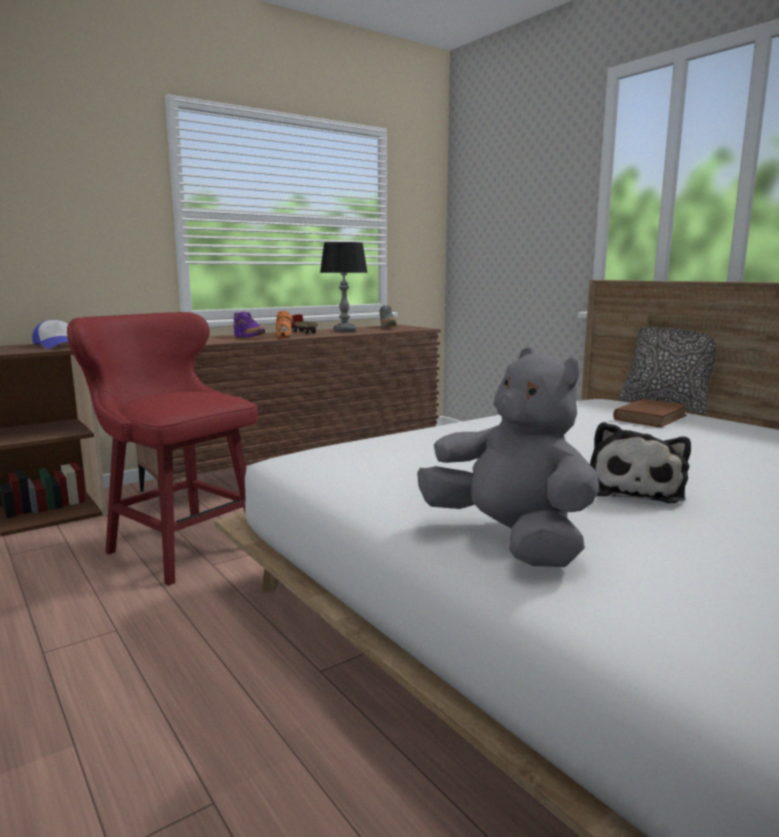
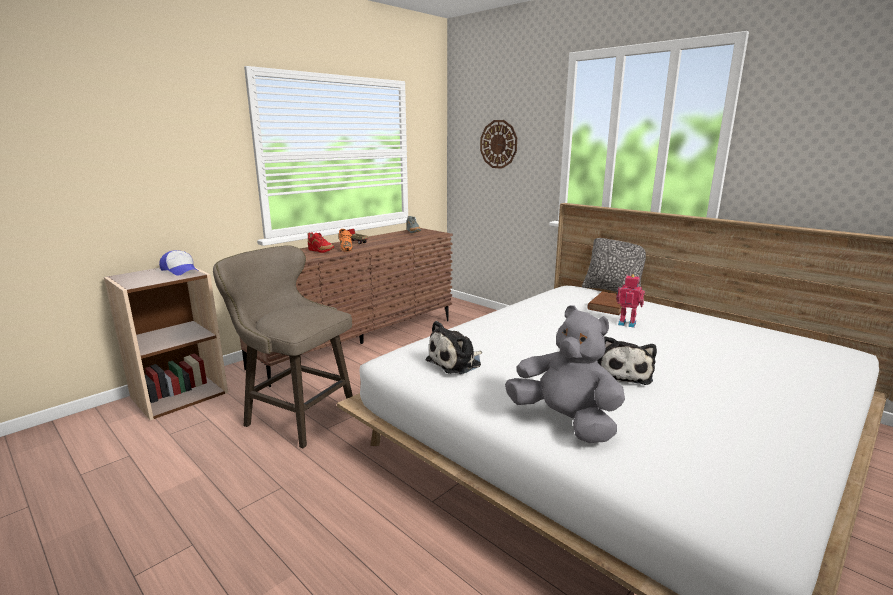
camera: 10 degrees left, 5 degrees up
(180, 547) = (297, 416): red stool -> beige stool
(249, 337) = (321, 251): purple shoe -> red shoe
(344, 331) = (385, 239): table lamp -> none
(378, 464) = (456, 362): none -> plush toy
(512, 210) = (498, 144): none -> wall clock
(671, 436) = (627, 323): none -> toy robot

